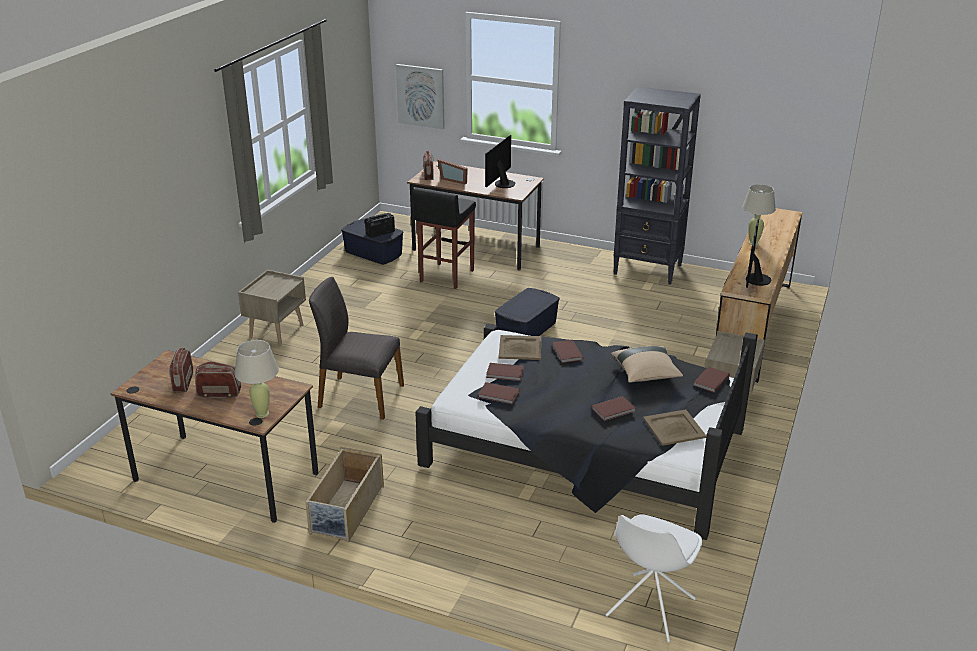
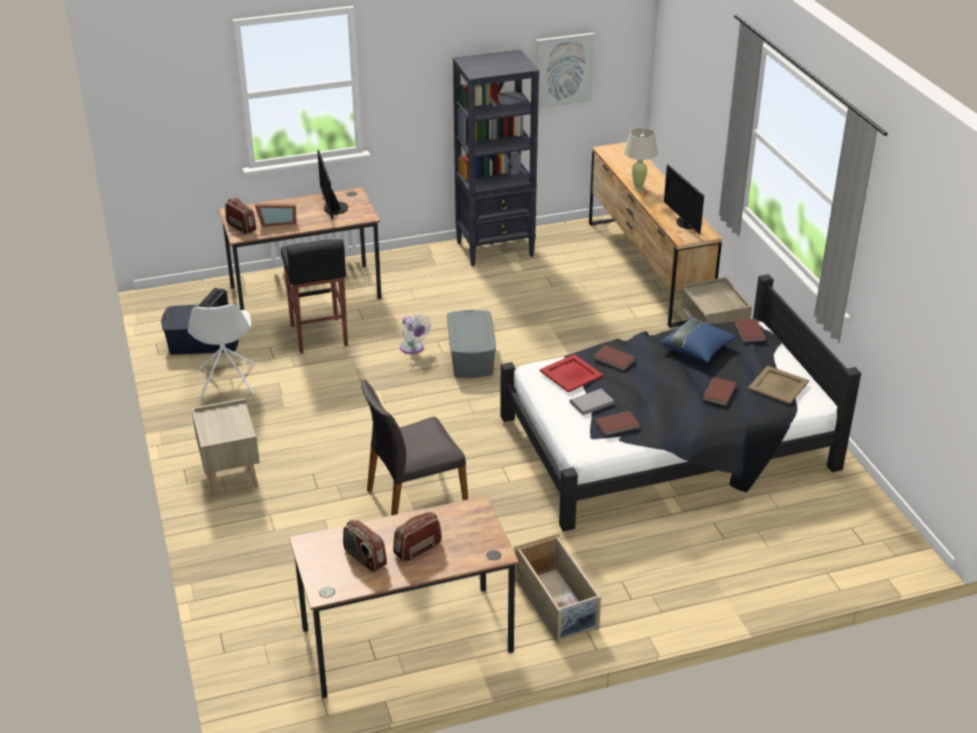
camera: 40 degrees left, 5 degrees up
(262, 414) = (488, 545): beige table lamp -> none
(421, 96) = (181, 134): picture -> picture (563, 70)
(495, 308) = (413, 348): none -> white fan
(505, 373) = (592, 403): brown book -> grey book
(520, 348) = (571, 373): beige tray -> red tray
(526, 329) = (470, 357): blue storage box -> grey storage box
(645, 374) = (697, 349): beige pillow -> blue pillow
(649, 608) = (869, 544): white chair -> white chair (226, 382)

